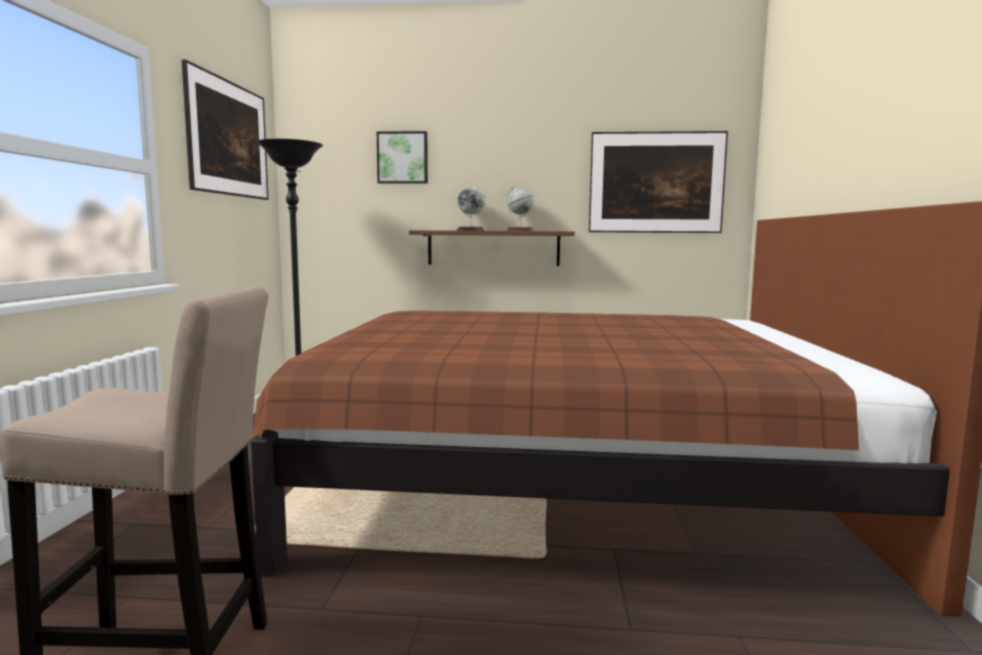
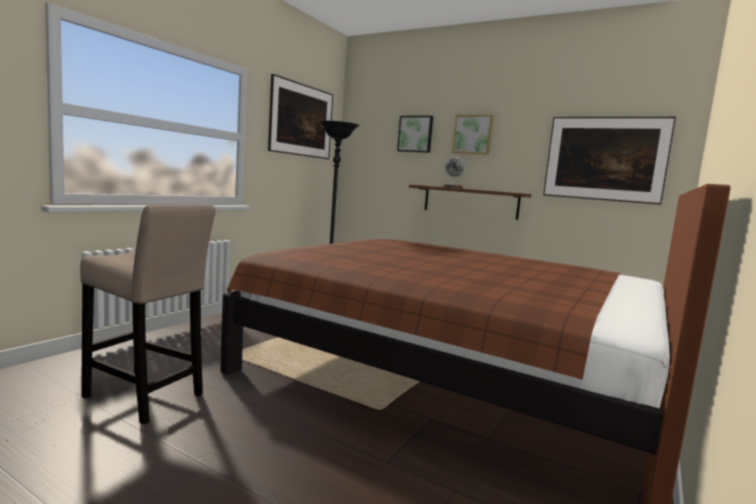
camera: 25 degrees right, 0 degrees up
(488, 157) = (473, 134): none -> picture
(519, 230) = (487, 190): globe -> none

